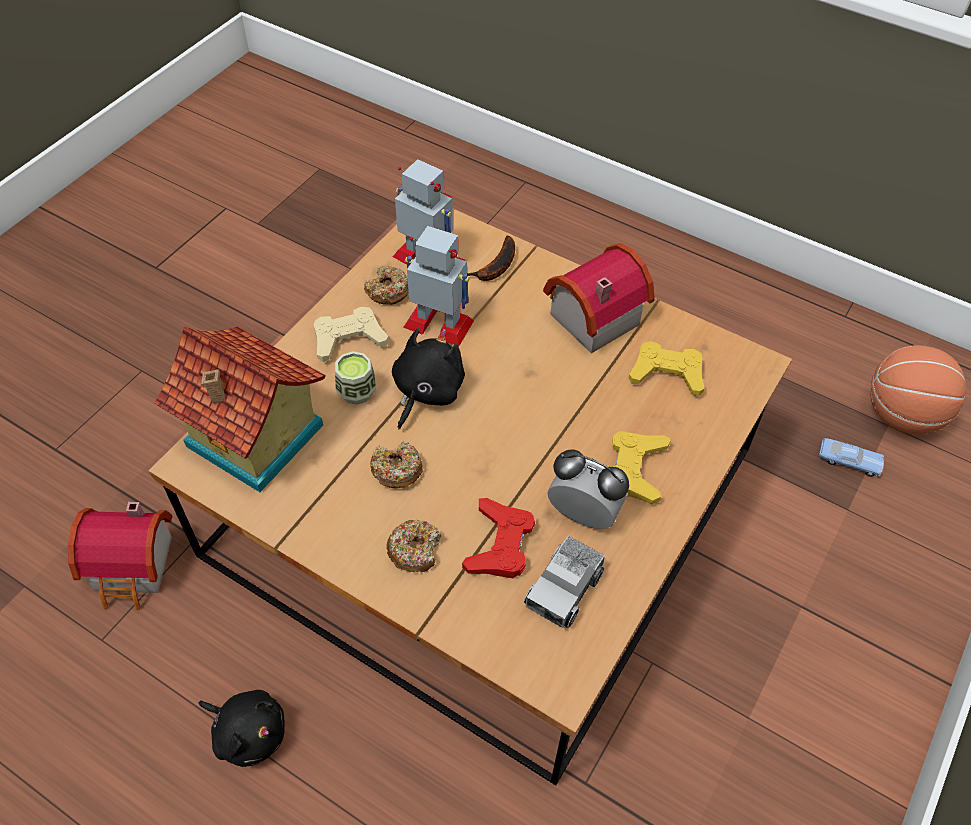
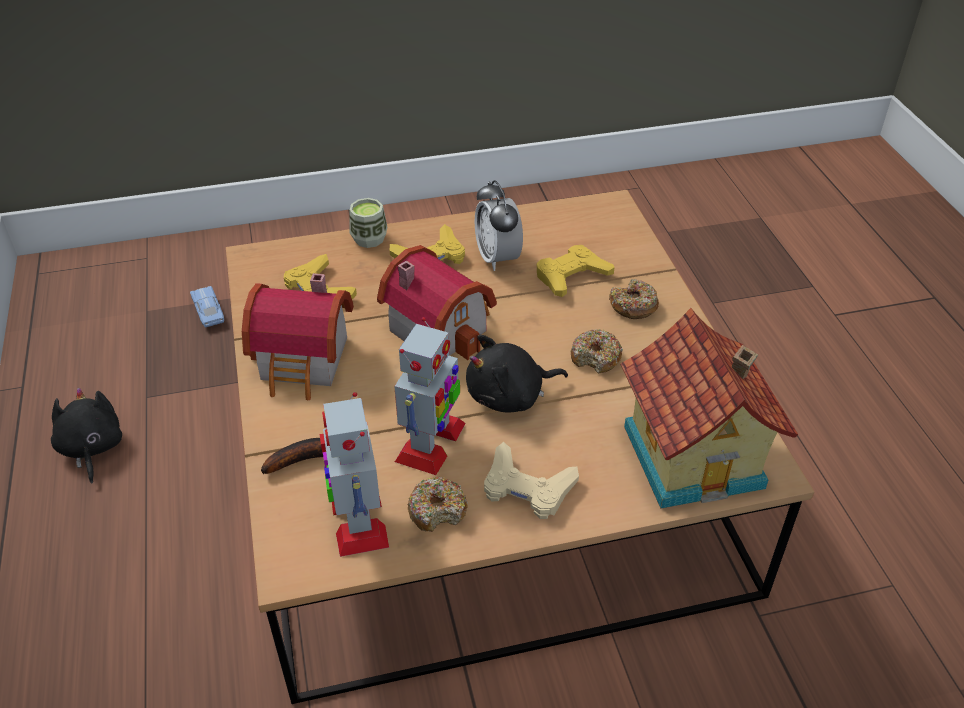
camera: 135 degrees left, 10 degrees down
(134, 568) = (835, 627): toy house -> toy house (440, 326)
(248, 732) = (796, 444): black plush toy -> black plush toy (91, 448)
(356, 392) = (568, 434): cup -> cup (369, 239)
(439, 324) = (430, 443): toy robot -> toy robot turned 135 degrees counterclockwise
(500, 544) = (571, 276): red game controller -> yellow game controller
(564, 588) = (558, 236): toy truck -> none
(902, 415) = (128, 308): basketball -> none

